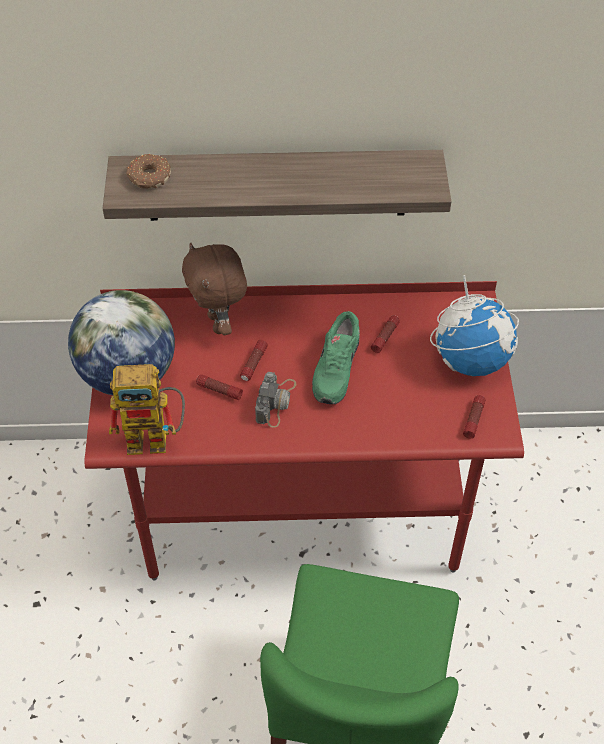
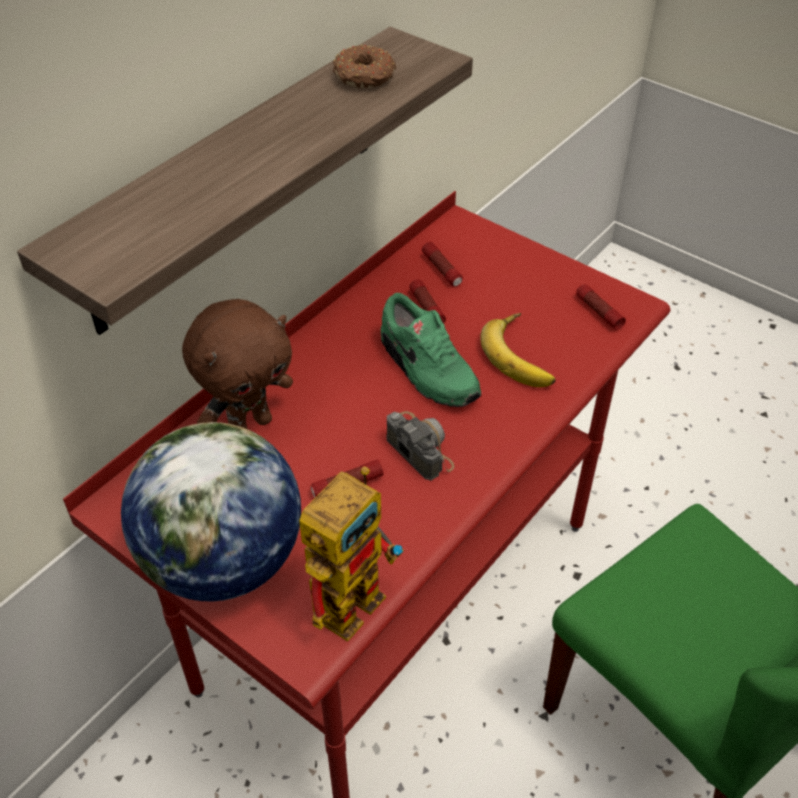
camera: 50 degrees left, 5 degrees down
(149, 177) = (115, 236): donut -> donut (364, 77)
(219, 323) = (250, 424): brown plush toy -> brown plush toy turned 60 degrees counterclockwise
(254, 364) = (343, 431): flashlight -> flashlight (442, 270)
(394, 405) = (523, 355): none -> banana
(471, 360) = (522, 269): globe -> none

